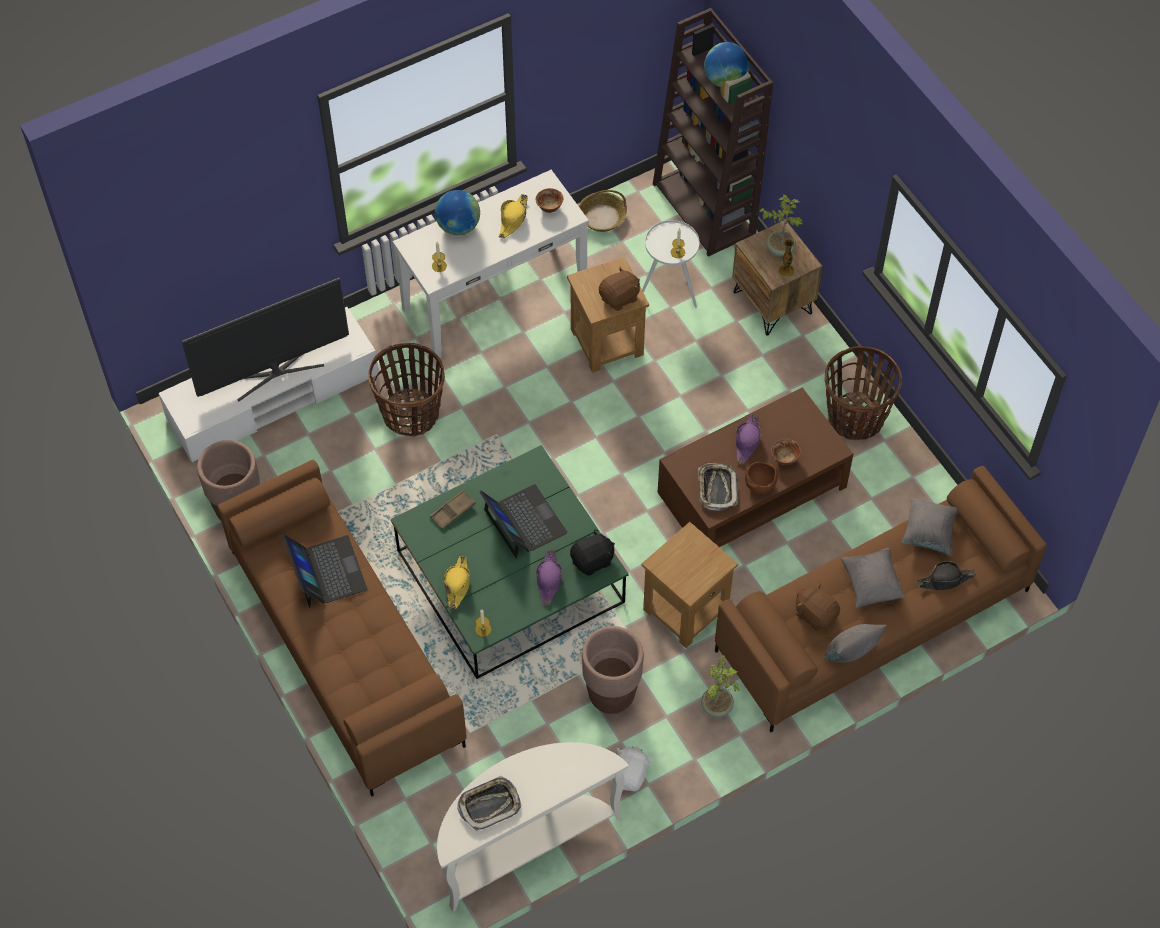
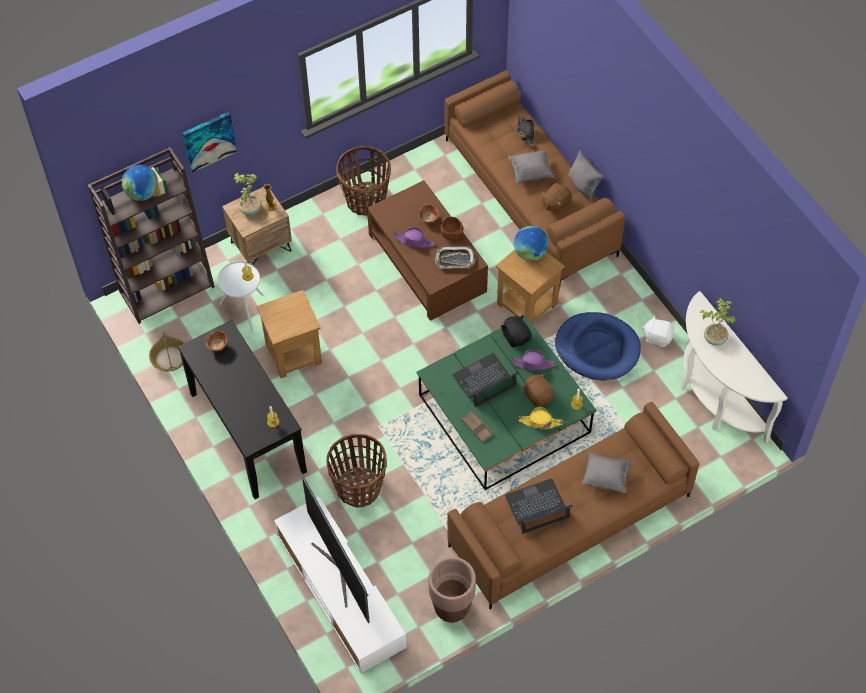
camera: 90 degrees left, 0 degrees up
(458, 226) = (233, 410): globe -> globe (530, 253)
(489, 805) = (738, 370): tray -> none
(494, 298) = (247, 432): white console table -> black console table
(513, 219) = (227, 371): yellow hat -> none
(611, 695) = (597, 348): brown planter -> blue dog bed
(619, 298) = (296, 308): brown plush toy -> brown plush toy (538, 395)
(717, 706) = (601, 286): potted plant -> potted plant (714, 338)
(803, 134) = (209, 141): none -> picture
(928, 533) = (489, 140): grey pillow -> grey pillow (606, 477)

